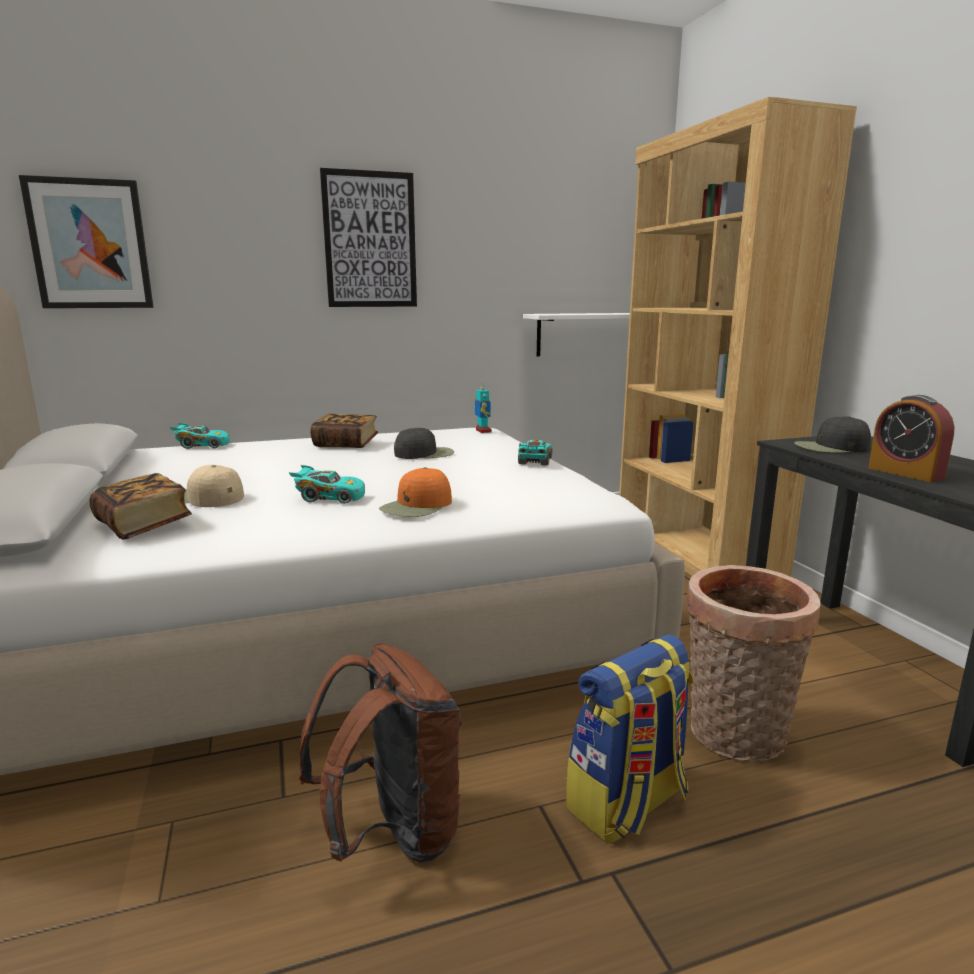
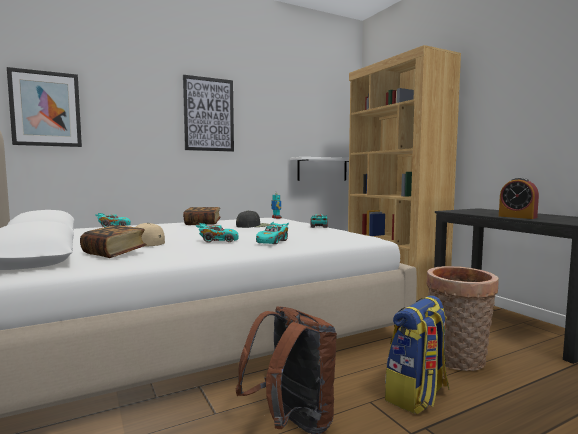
camera: 10 degrees left, 10 degrees down
(417, 506) = (272, 241): orange cap -> turquoise toy car
(831, 447) = (473, 211): black cap -> none

